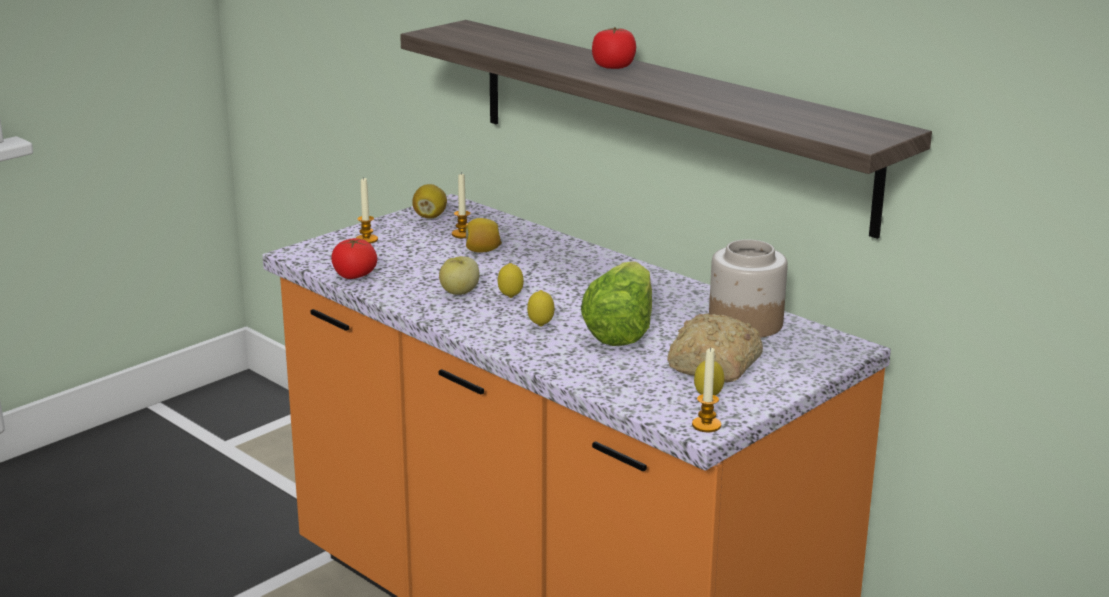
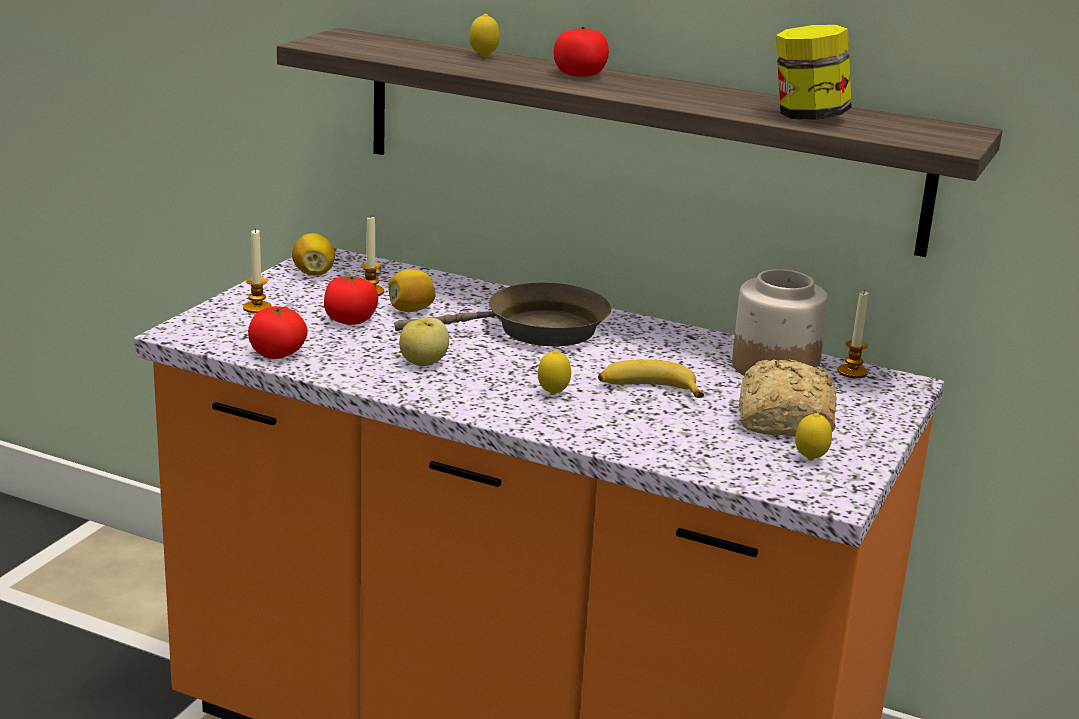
camera: 20 degrees left, 0 degrees up
(429, 255) = (350, 320): none -> tomato
(510, 297) = (489, 363): lemon -> lemon (483, 57)
(569, 275) = (536, 330): none -> brown frying pan
(621, 330) = (648, 390): lettuce -> banana
(706, 425) = (836, 493): candle -> candle (852, 372)
(763, 111) = (808, 117): none -> jar

